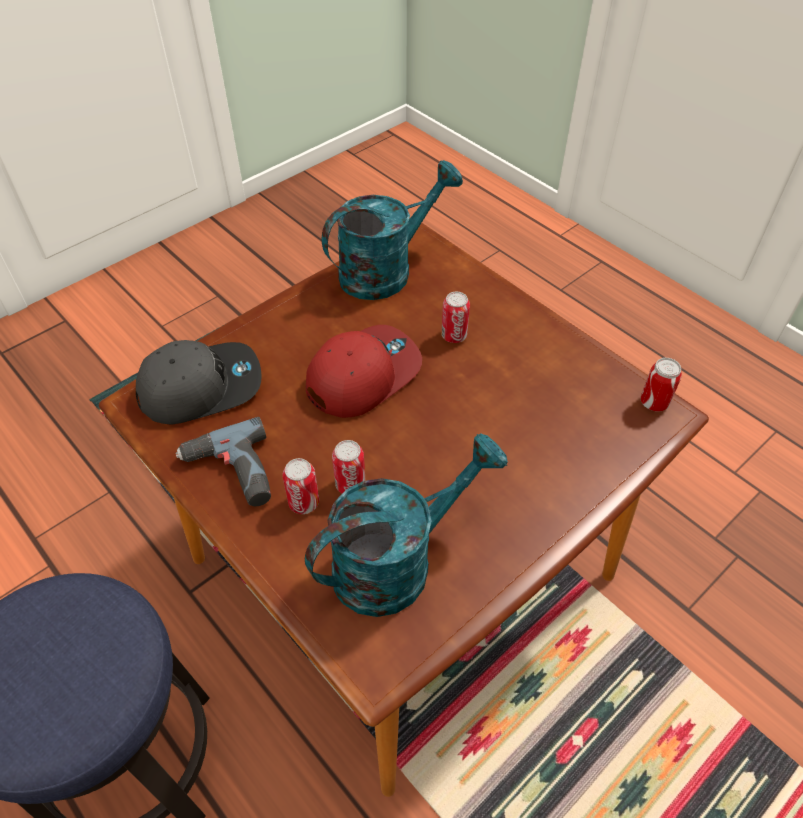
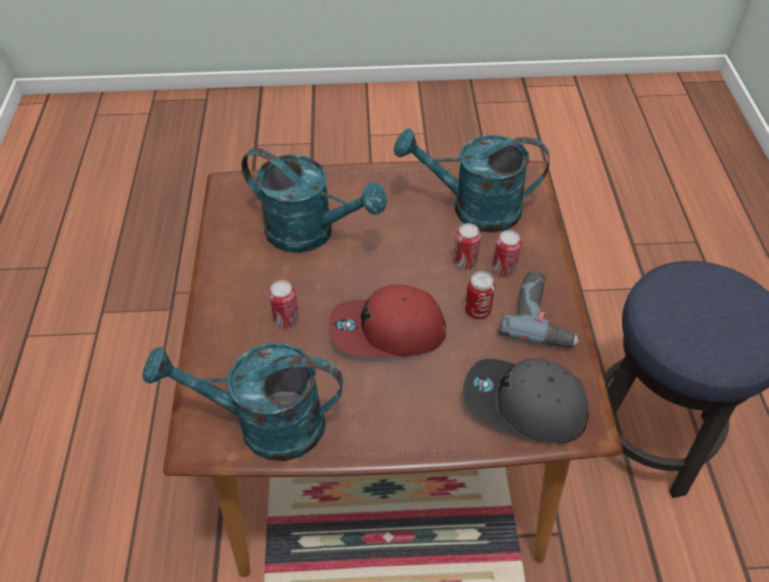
camera: 140 degrees left, 0 degrees up
(528, 417) = (311, 233): none -> turquoise watering can
(654, 403) = (227, 195): can -> can (477, 311)

